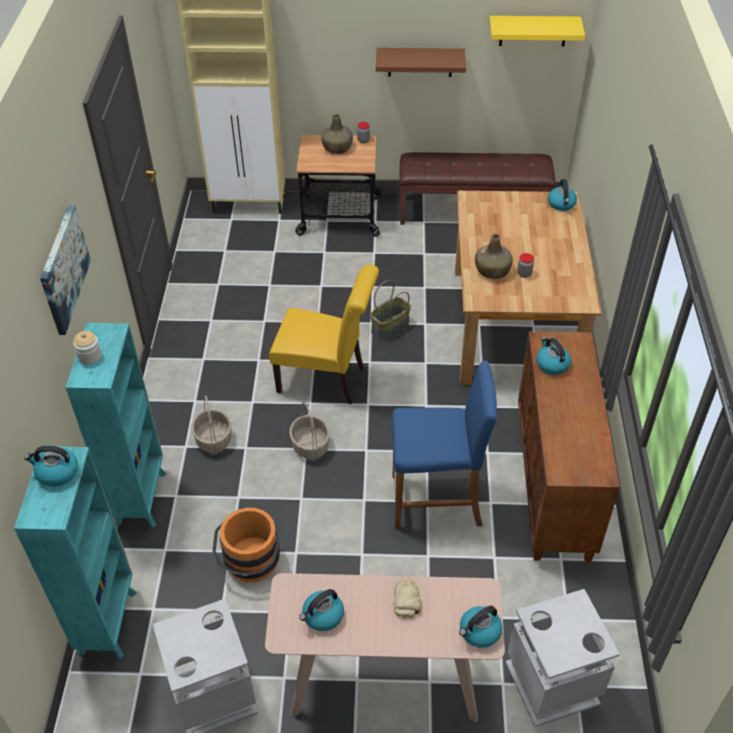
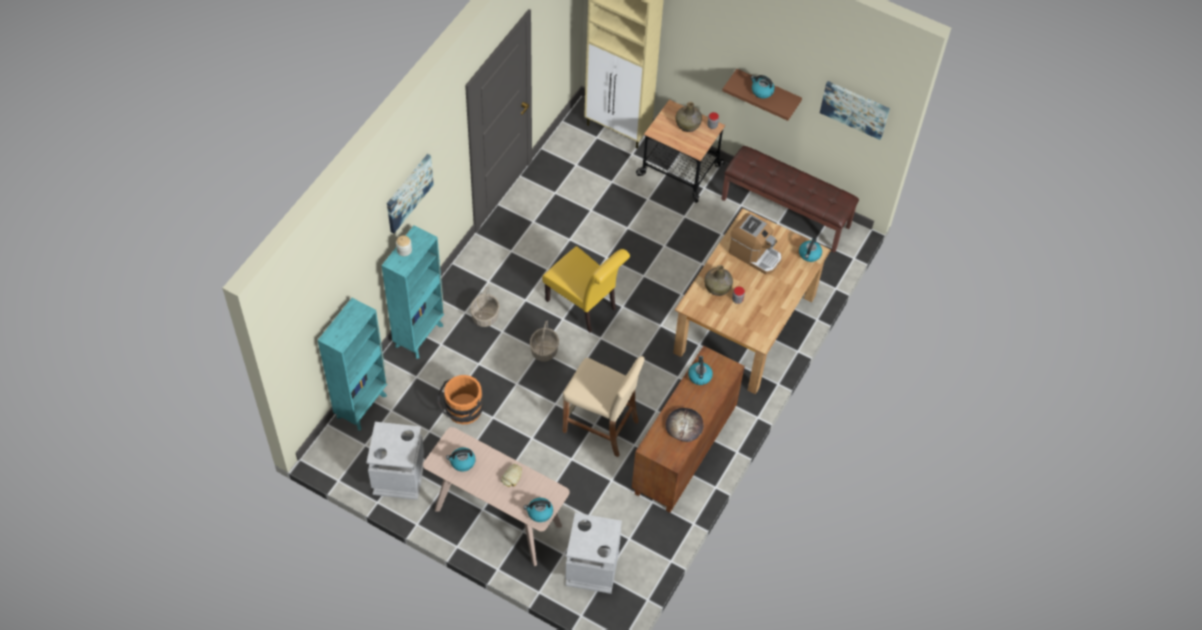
camera: 25 degrees right, 10 degrees up
(56, 473) = (352, 318): kettle -> kettle (761, 91)
(390, 327) = (654, 286): basket -> none
(436, 500) = (600, 426): blue stool -> beige stool
(506, 226) = (754, 254): none -> coffee machine
(533, 30) = (855, 109): yellow shelf -> picture
(580, 427) = (684, 425): none -> bread

